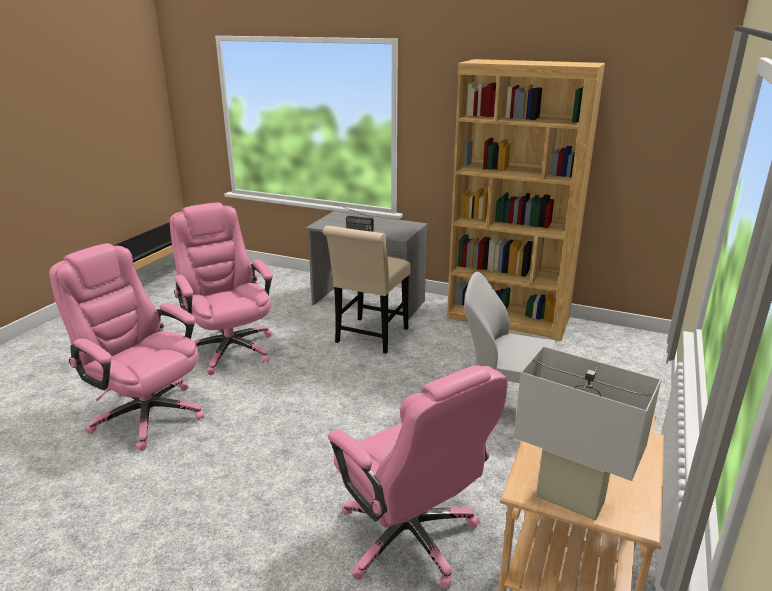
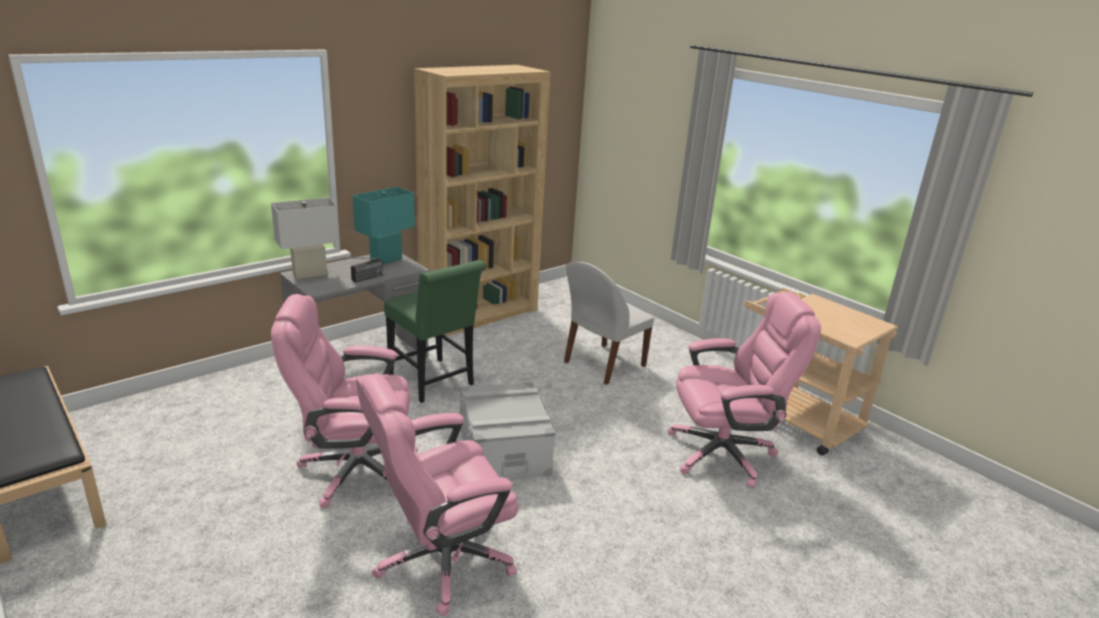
camera: 65 degrees left, 0 degrees up
(300, 397) = (504, 451): none -> grey storage box
(369, 338) = (434, 383): beige chair -> green chair
(400, 226) = (386, 260): none -> turquoise table lamp
(570, 499) = (862, 332): white table lamp -> white table lamp (310, 274)

